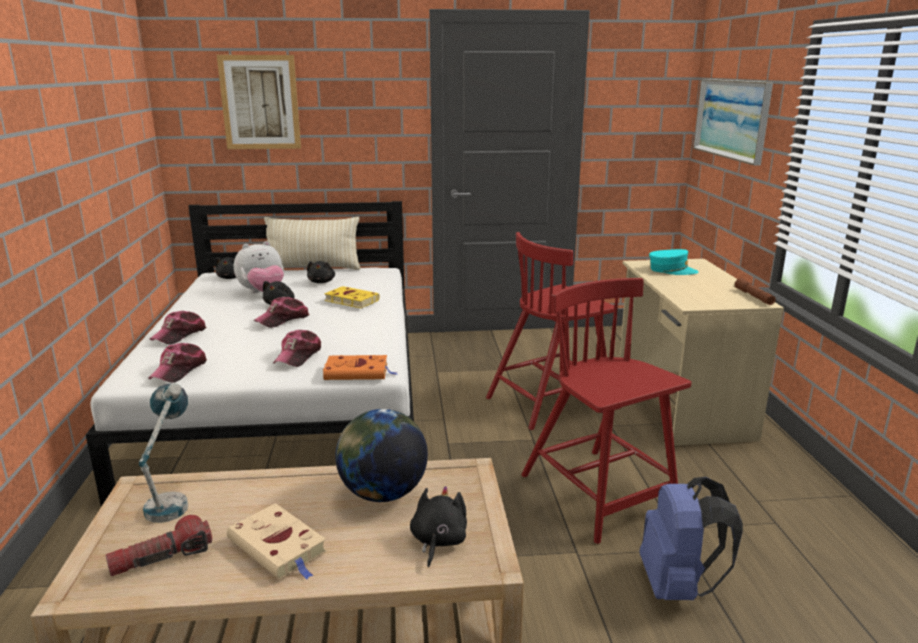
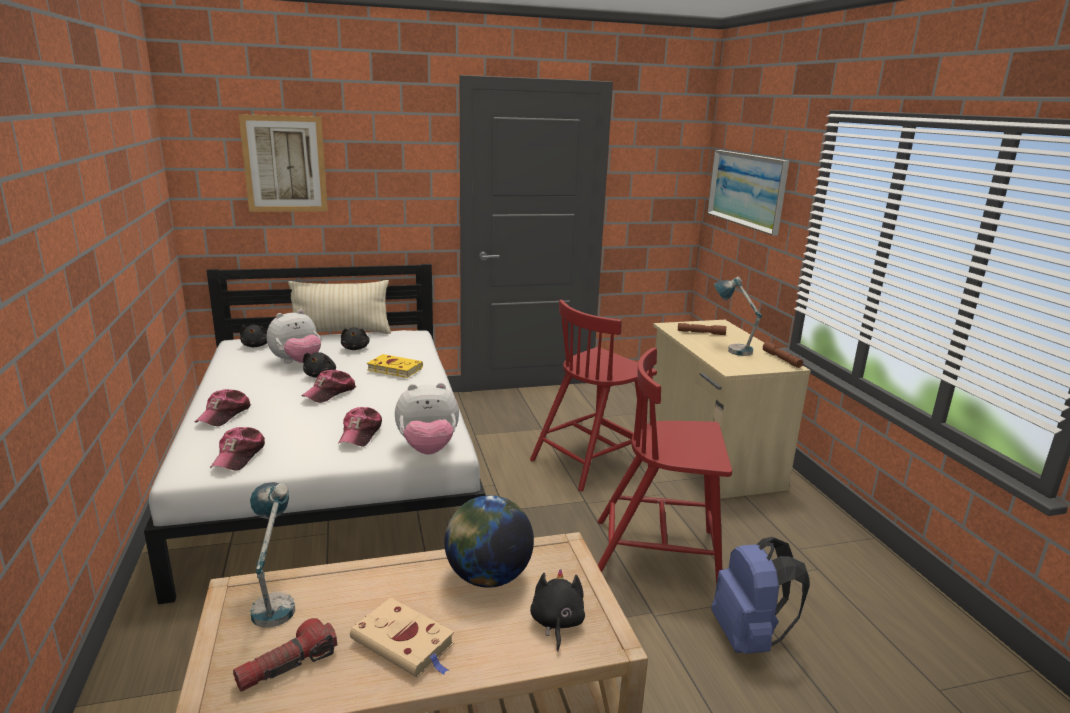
camera: 10 degrees left, 0 degrees up
(358, 372) = (428, 449): orange book -> plush toy
(599, 495) = (659, 553): red chair -> red chair turned 45 degrees counterclockwise
(671, 270) = (701, 333): turquoise cap -> brown flashlight
(699, 285) = (731, 348): none -> table lamp

